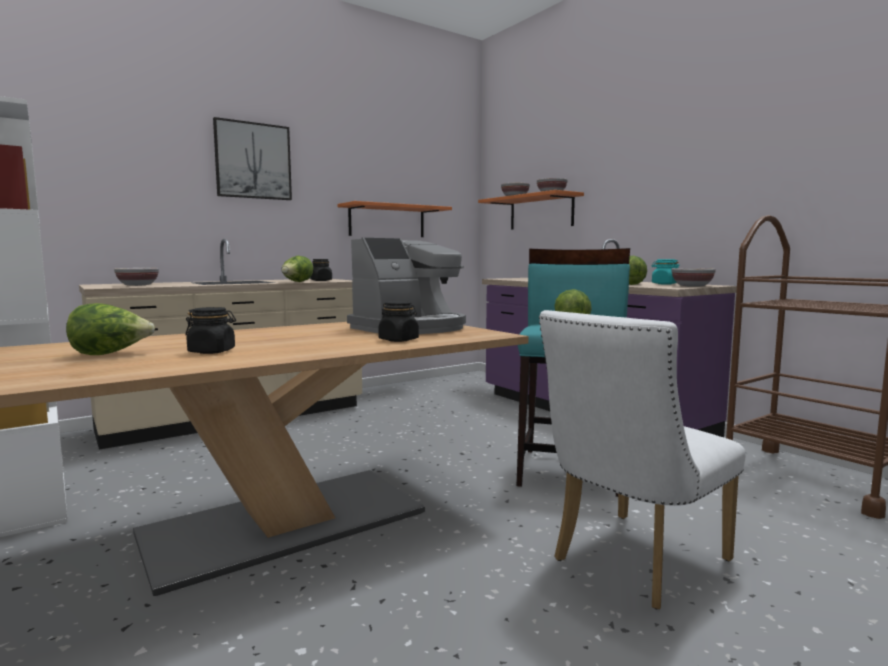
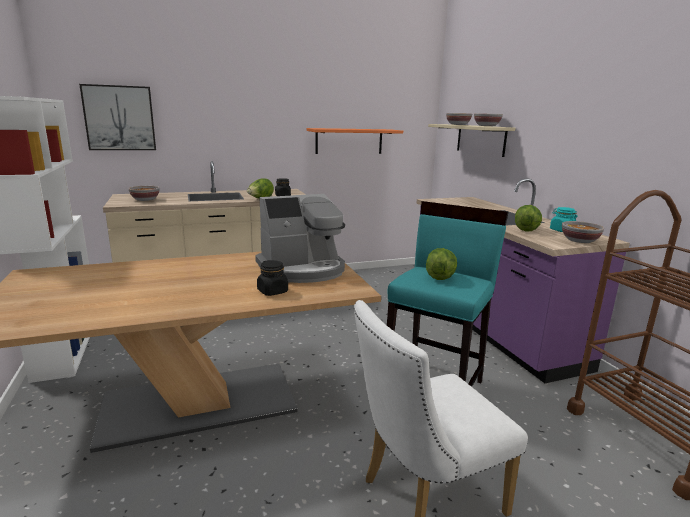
camera: 15 degrees right, 10 degrees up
(110, 354) = (67, 291): lettuce -> none
(212, 351) = (130, 295): black jar -> none
(253, 161) = (237, 96): picture -> picture (119, 118)
(541, 212) = (480, 139): orange shelf -> beige shelf

